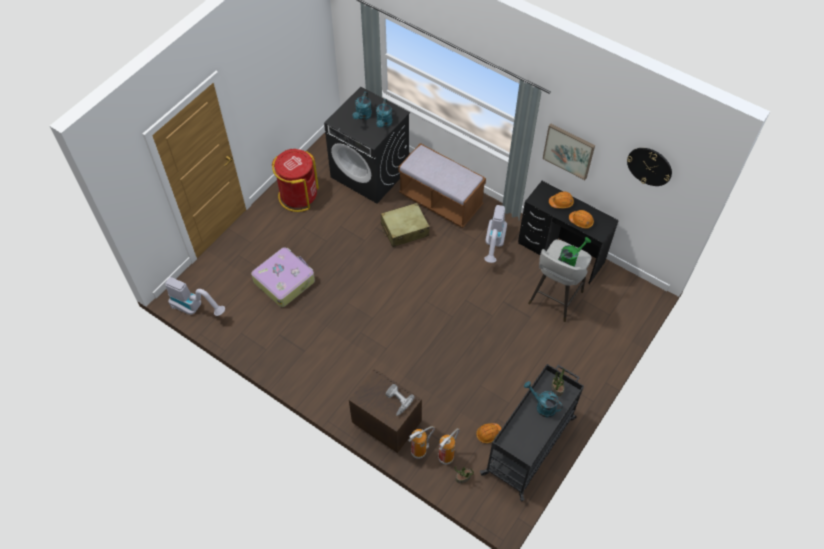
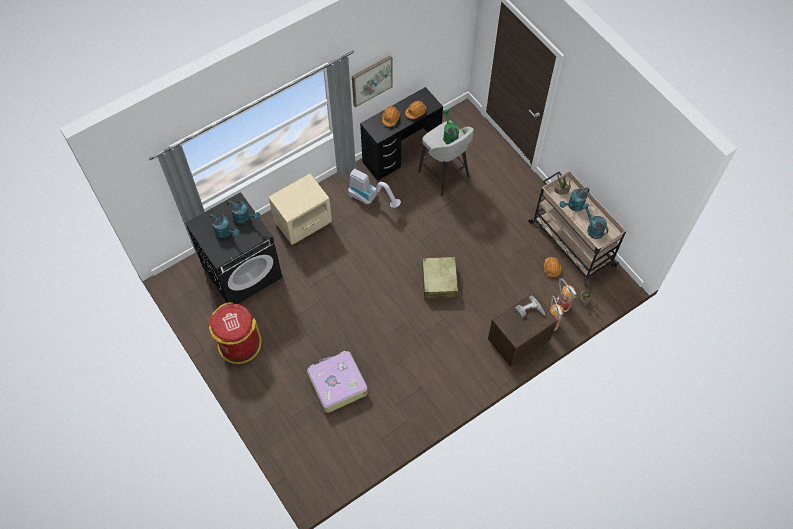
camera: 70 degrees left, 5 degrees up
(195, 308) = (335, 475): vacuum cleaner -> none
(404, 230) = (323, 264): beige suitcase -> beige suitcase (439, 282)
(440, 201) = (304, 223): brown bench -> beige nightstand
(521, 434) = (593, 229): none -> turquoise watering can
(530, 445) = (570, 243): black cart -> beige cart
(649, 166) = (433, 27): wall clock -> none

